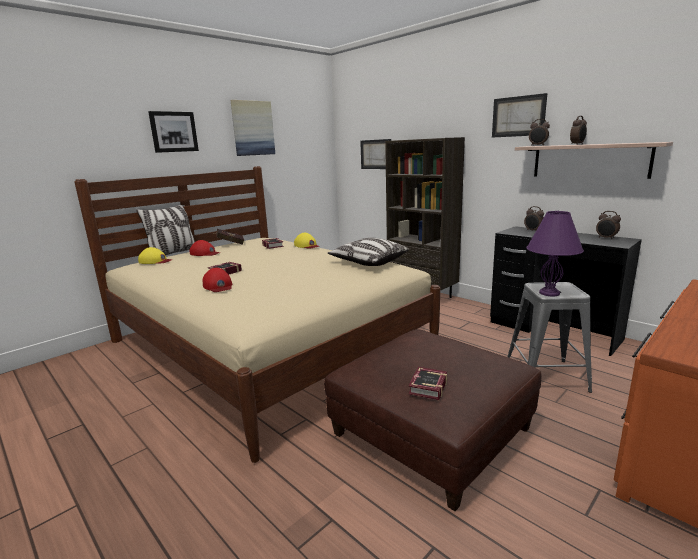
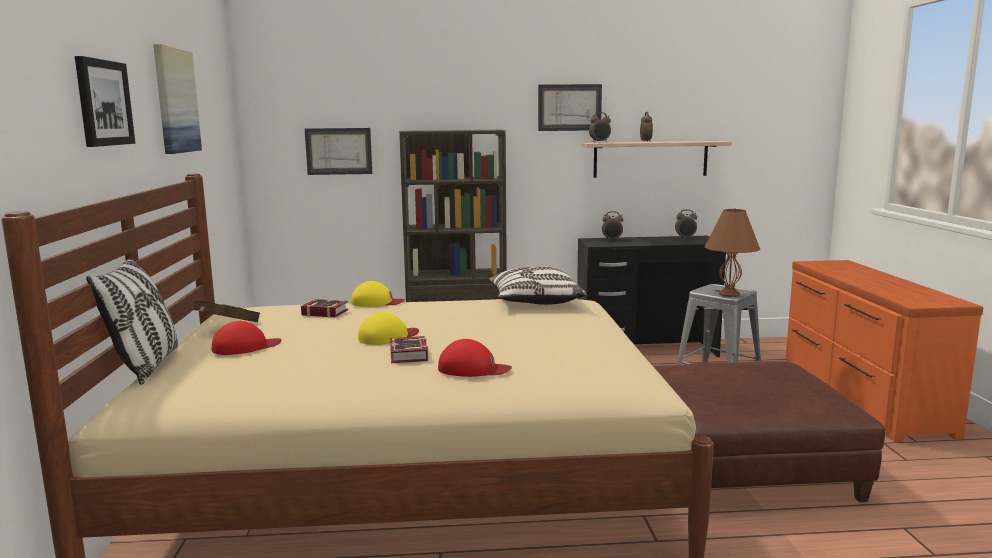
camera: 50 degrees left, 5 degrees down
(155, 261) = (188, 380): yellow cap -> yellow cap (388, 337)
(426, 388) = (795, 398): book -> none
(549, 293) = (729, 294): purple table lamp -> brown table lamp

